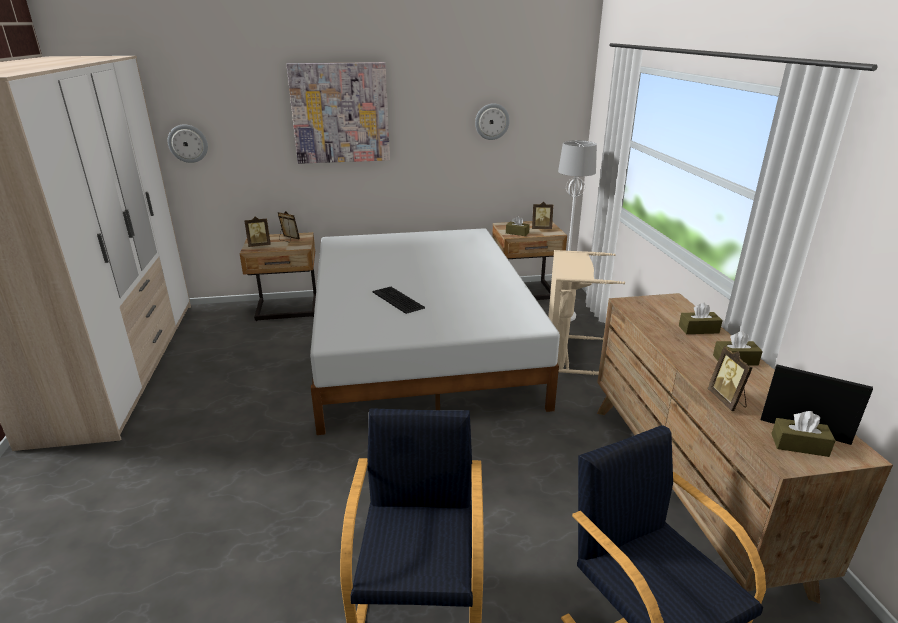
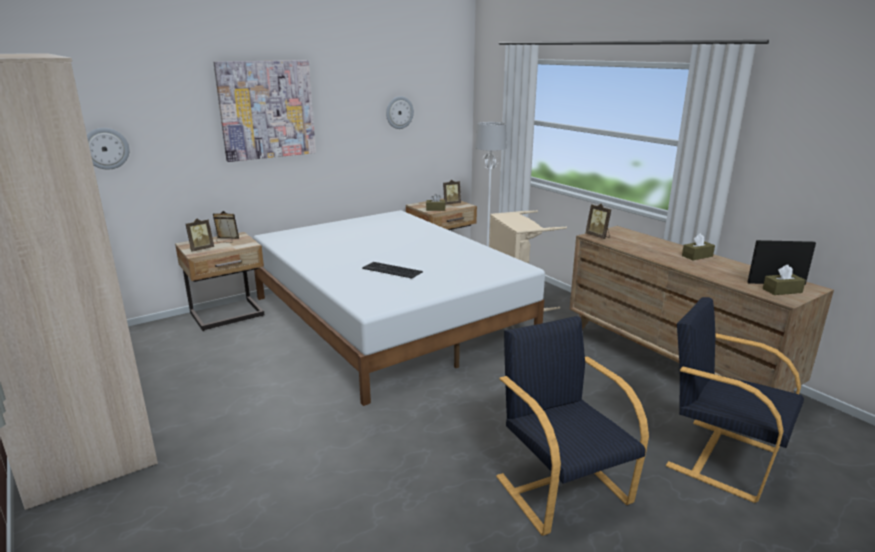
camera: 25 degrees left, 5 degrees down
(698, 329) = (655, 243): brown tissue box -> none
(727, 400) = (719, 277): picture frame -> picture frame (598, 236)

